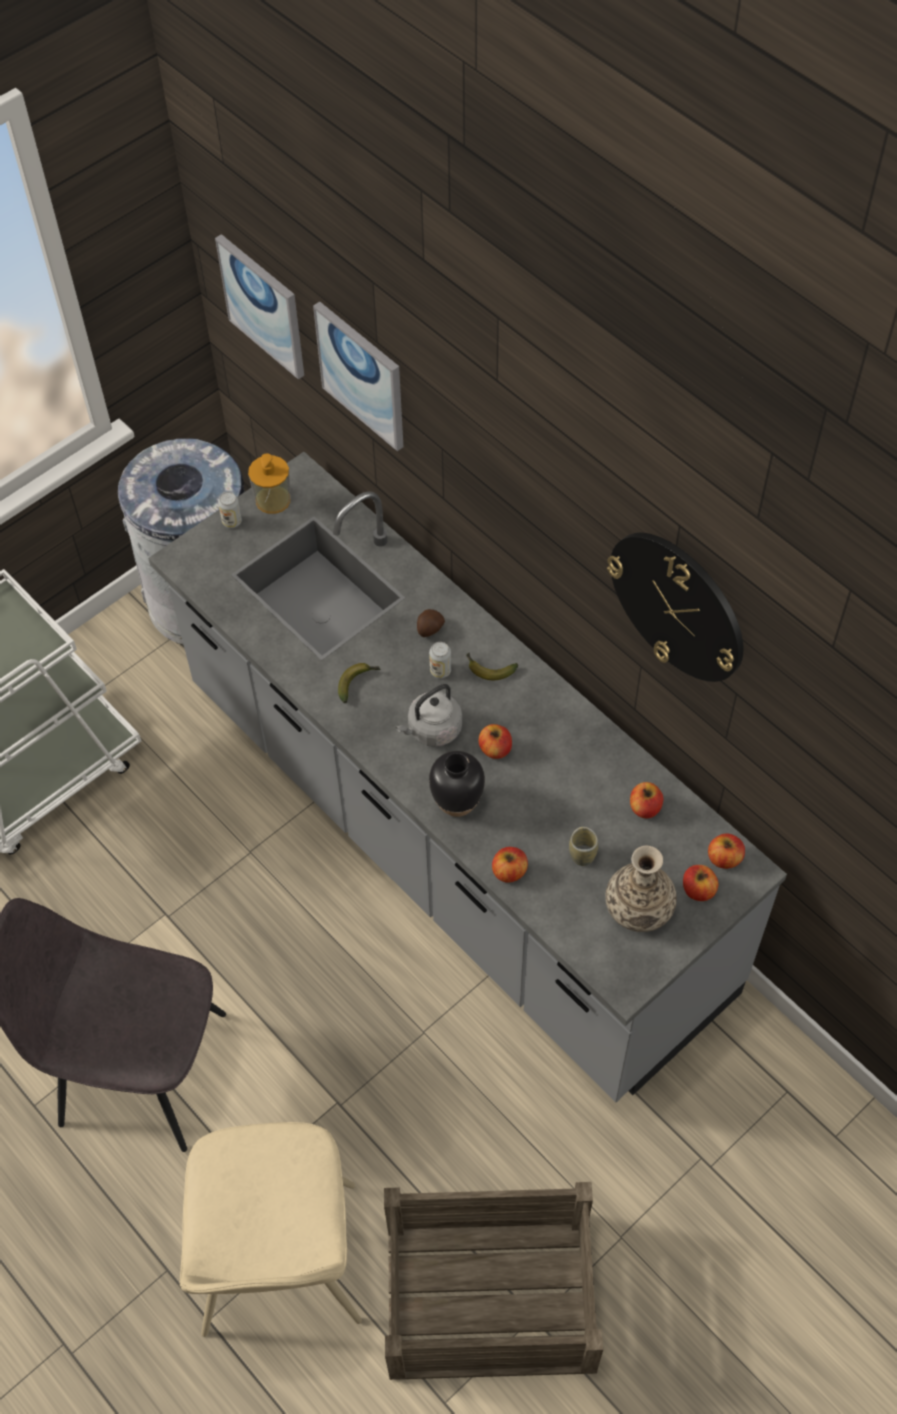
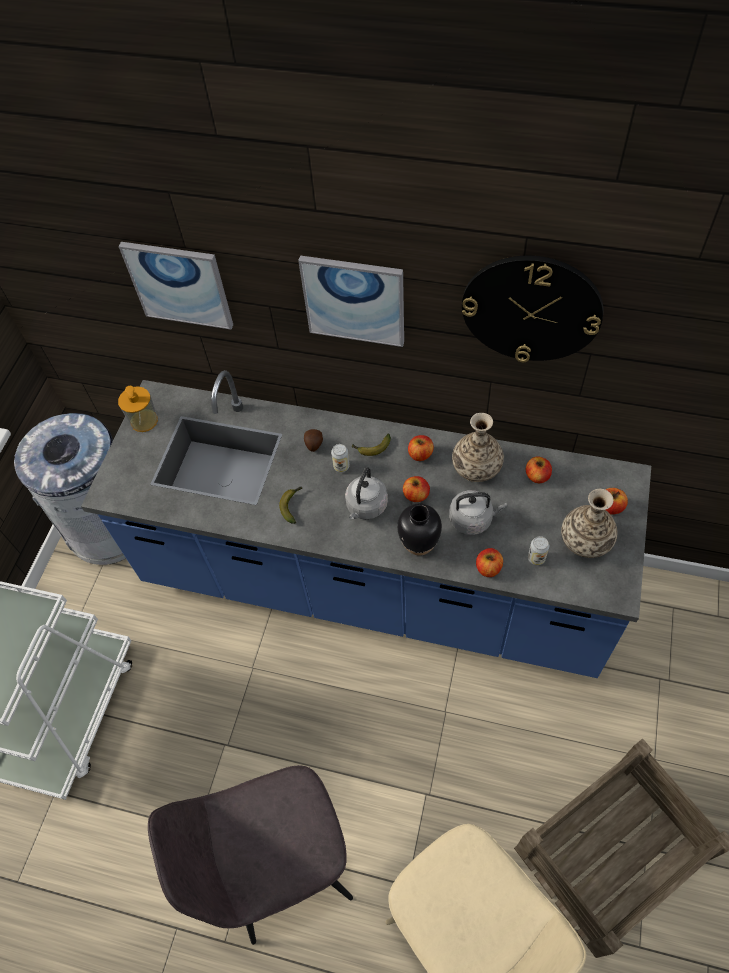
camera: 30 degrees left, 0 degrees up
(232, 521) = (125, 449): can -> can (536, 558)
(263, 305) = (68, 279): picture -> picture (354, 300)
(451, 840) = (373, 581): grey counter -> blue counter
(535, 811) = (473, 519): none -> grey kettle
(582, 855) = (524, 528): cup -> none
(585, 757) = (476, 467): none -> vase
(724, 858) = (608, 478): apple -> apple (420, 454)

